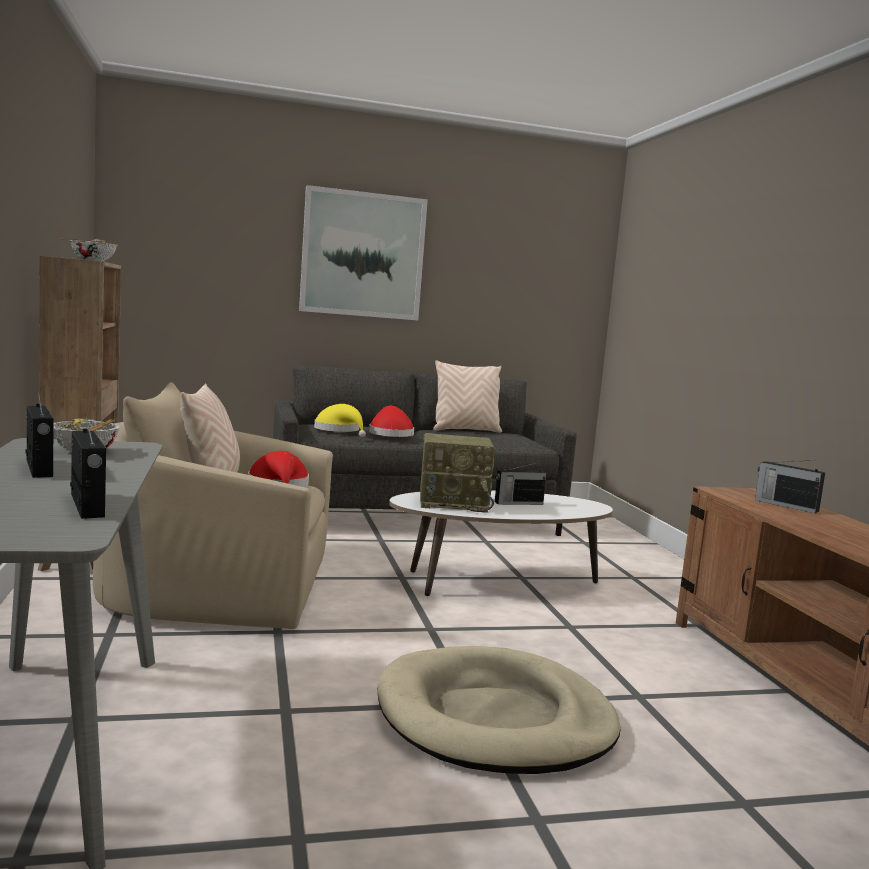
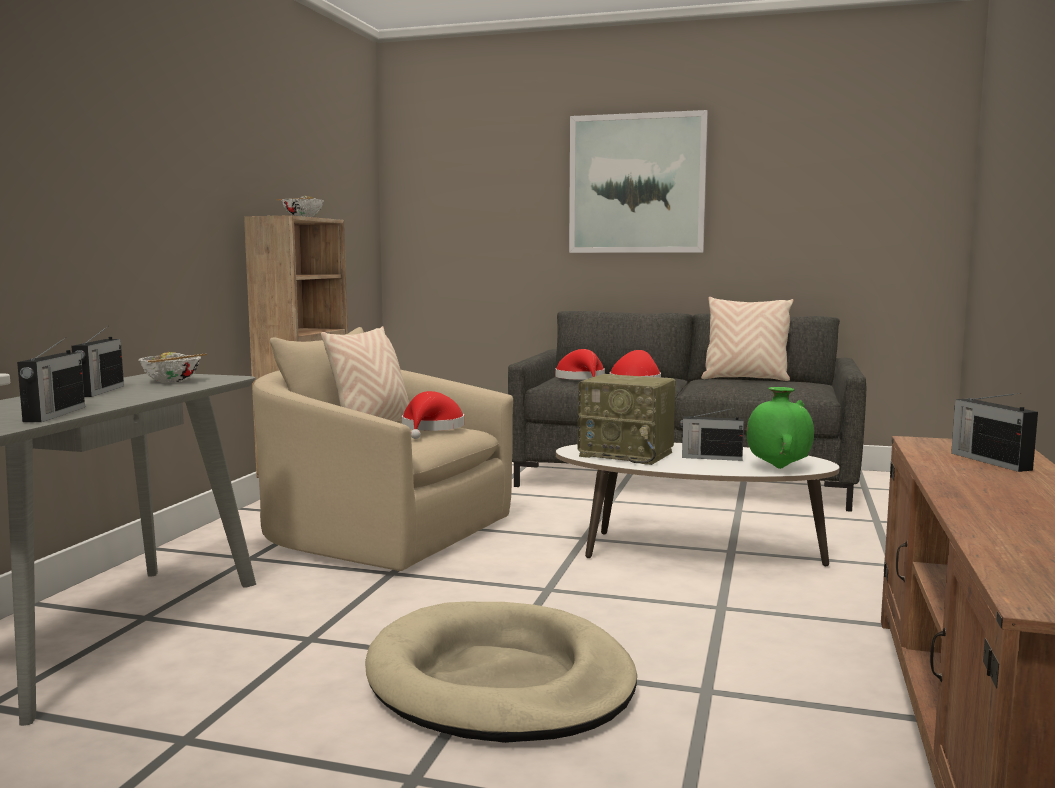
camera: 30 degrees right, 0 degrees up
(339, 430) = (581, 379): yellow hat -> red hat
(576, 510) = (778, 468): none -> green vase

